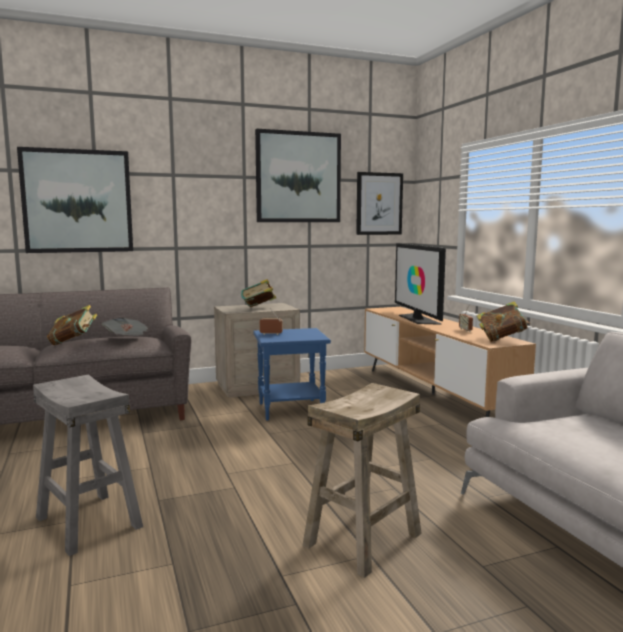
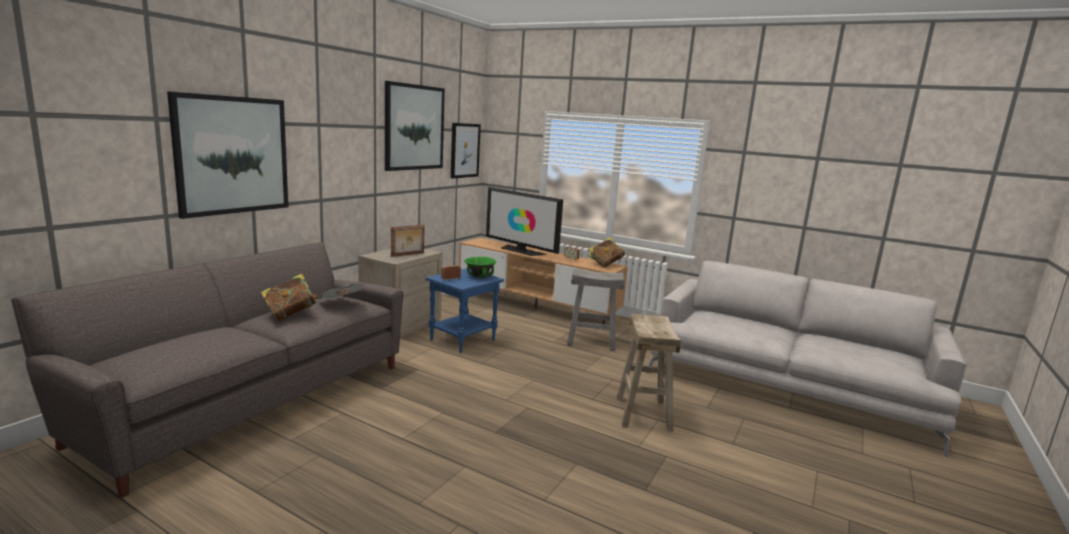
camera: 40 degrees left, 5 degrees up
(89, 522) = (478, 462): grey stool -> grey stool (591, 341)
(259, 308) = (408, 254): book -> picture frame
(308, 335) = (480, 276): none -> green bowl

